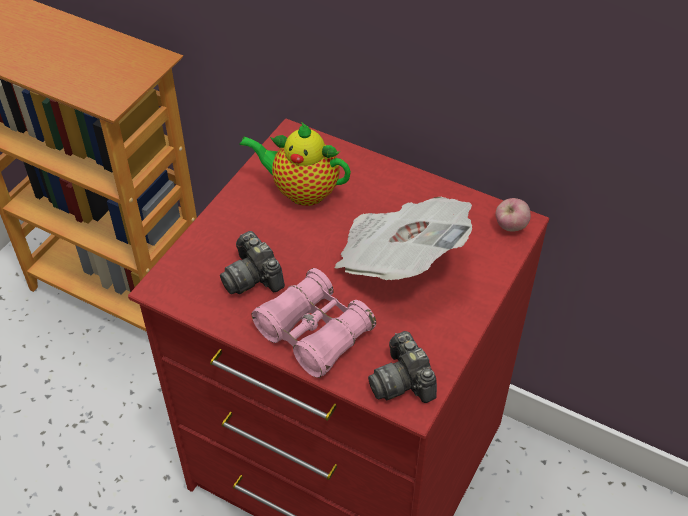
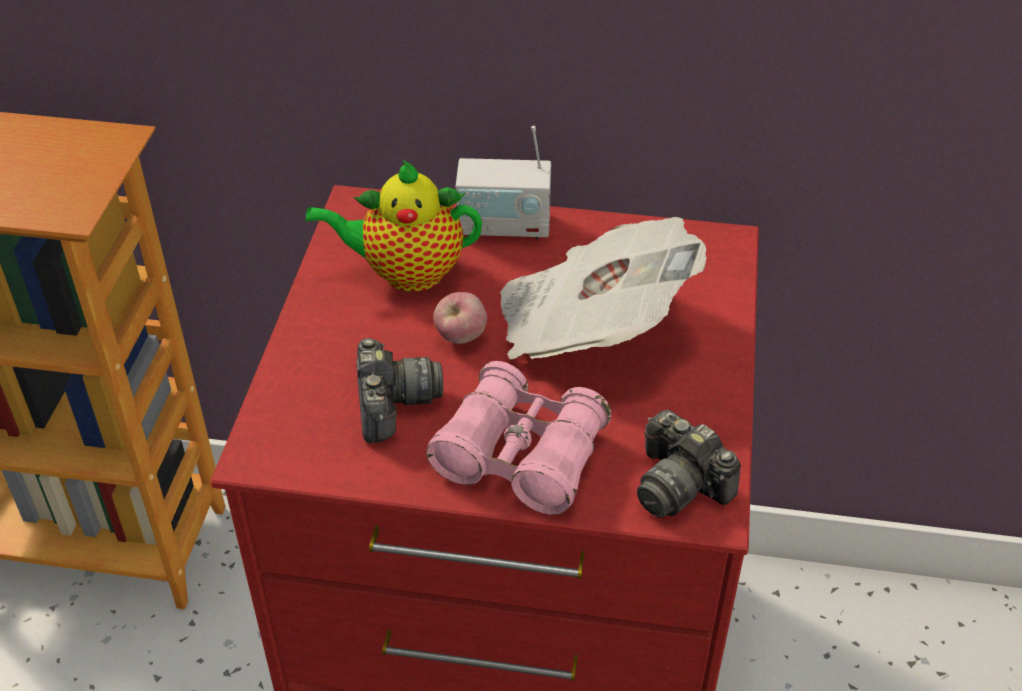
camera: 20 degrees left, 5 degrees down
(253, 277) = (393, 404): camera -> camera turned 135 degrees counterclockwise
(378, 174) = (504, 226): none -> radio
(510, 227) = (716, 249): apple -> apple (461, 337)

